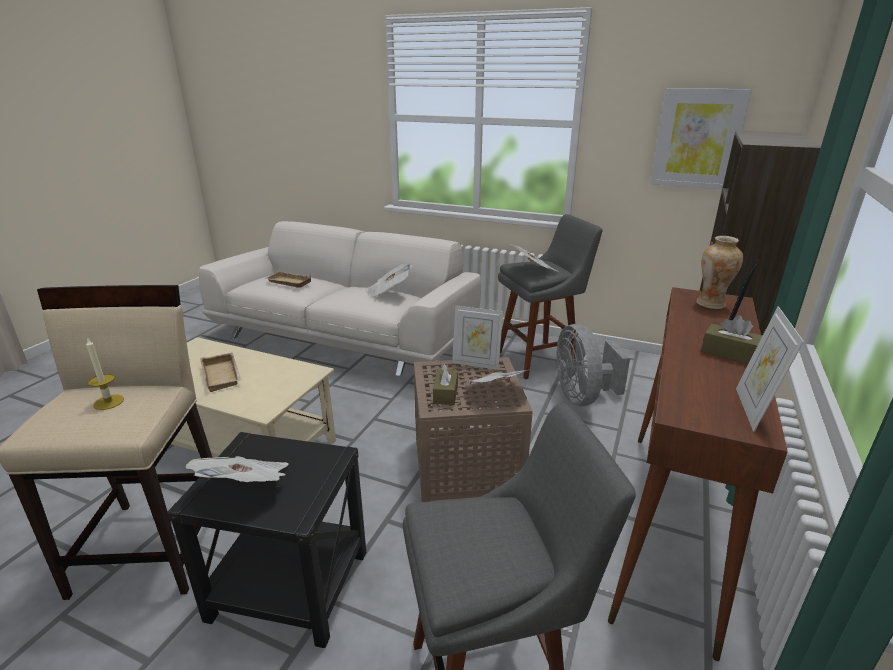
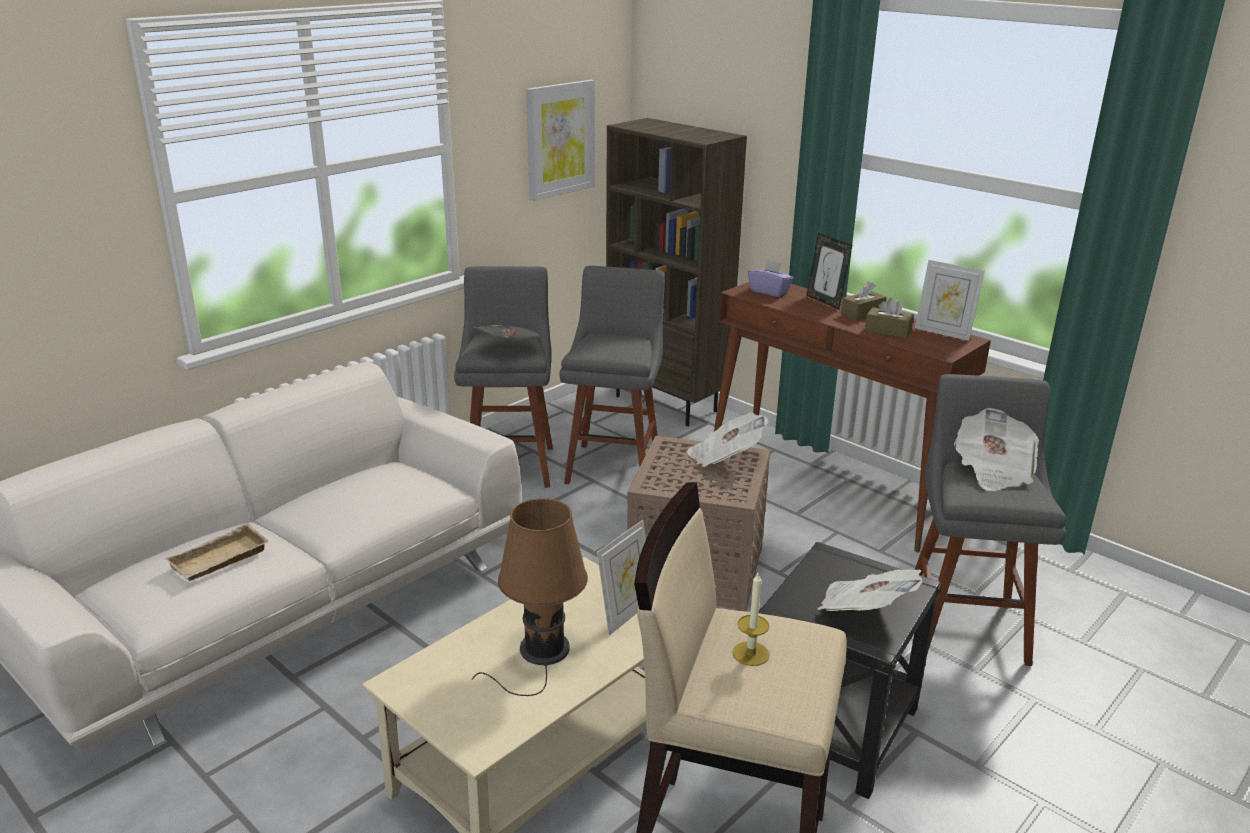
camera: 70 degrees left, 0 degrees up
(223, 375) = (541, 653): beige tray -> brown table lamp
(388, 292) = (377, 474): newspaper -> newspaper (992, 471)
(445, 393) = (714, 485): brown tissue box -> brown tissue box (888, 331)
(476, 364) = (659, 456): picture frame -> picture frame (625, 614)
(582, 397) = (614, 464): grey fan -> grey stool
(711, 304) = (769, 291): vase -> purple tissue box

